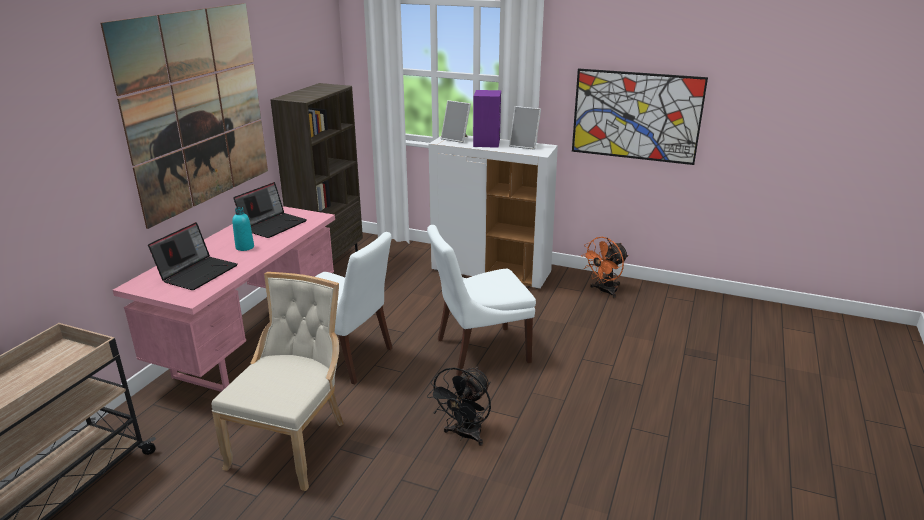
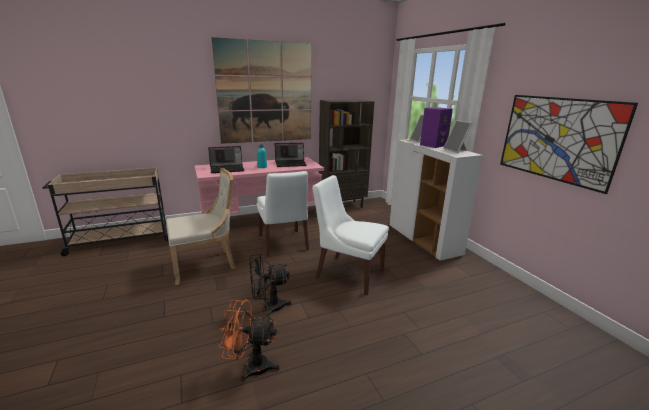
camera: 45 degrees right, 5 degrees down
(604, 291) = (490, 283): orange fan -> orange fan (250, 366)

